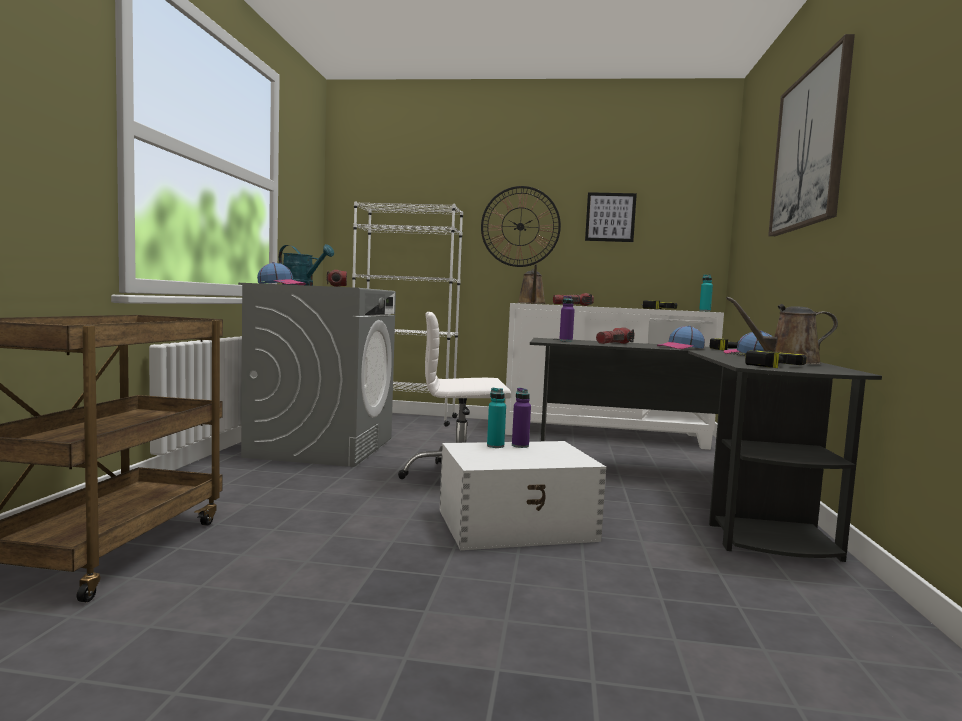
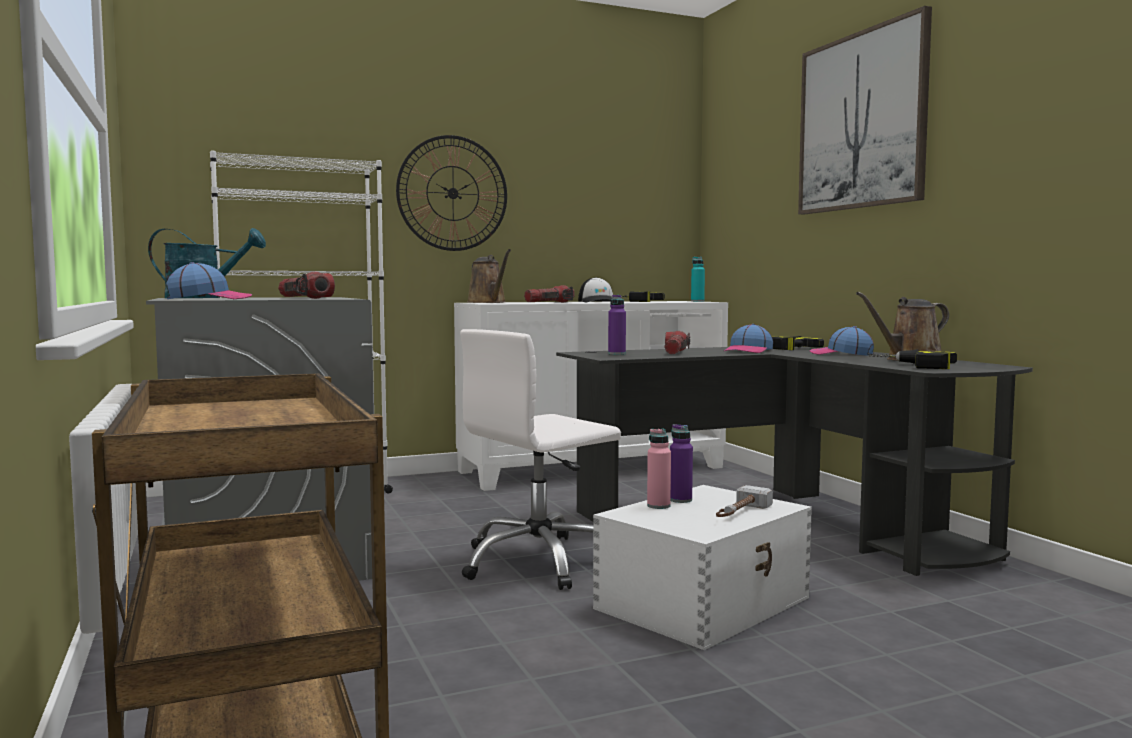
camera: 30 degrees left, 0 degrees up
(495, 446) = (658, 506): turquoise bottle -> pink bottle
(538, 460) = (740, 513): none -> hammer
(610, 217) = (568, 182): picture -> none
(617, 307) = (598, 302): none -> cap

